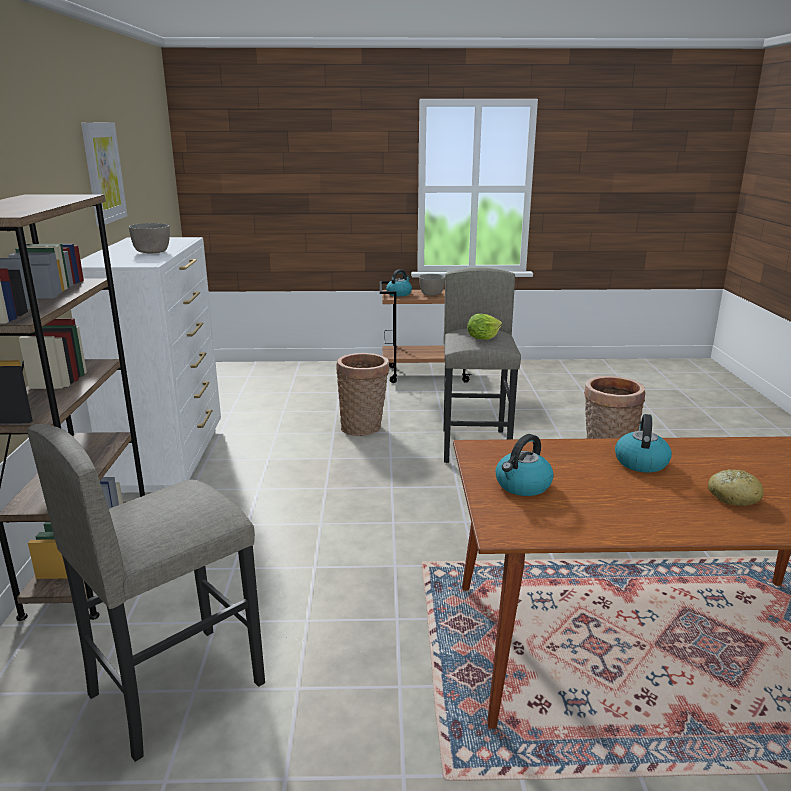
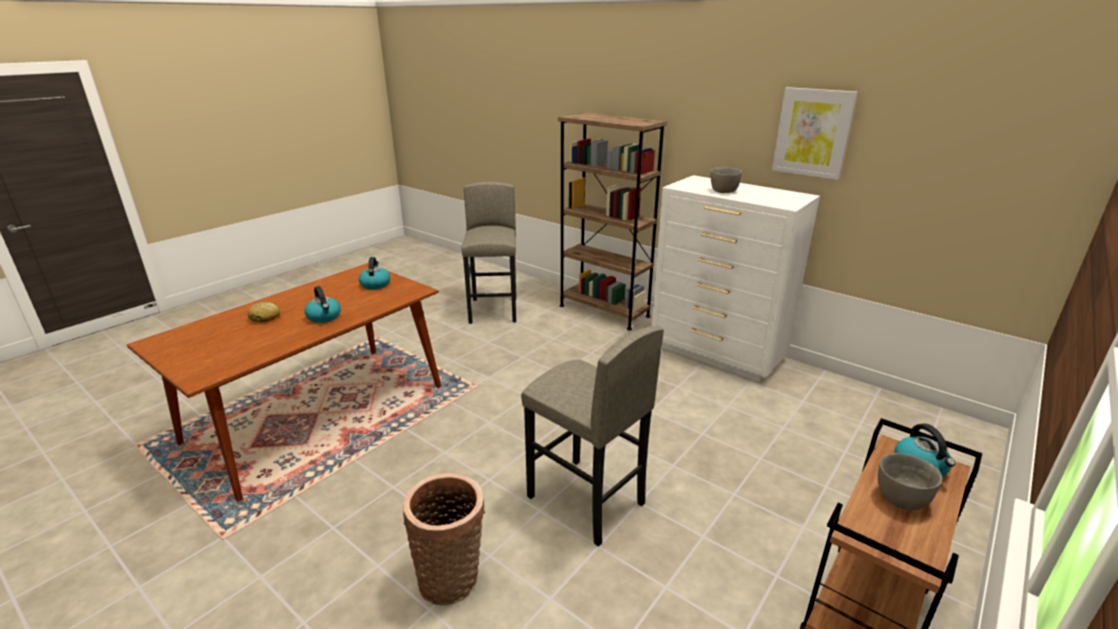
camera: 130 degrees right, 5 degrees up
(364, 427) = (698, 455): basket -> none
(482, 338) = (576, 380): lettuce -> none

